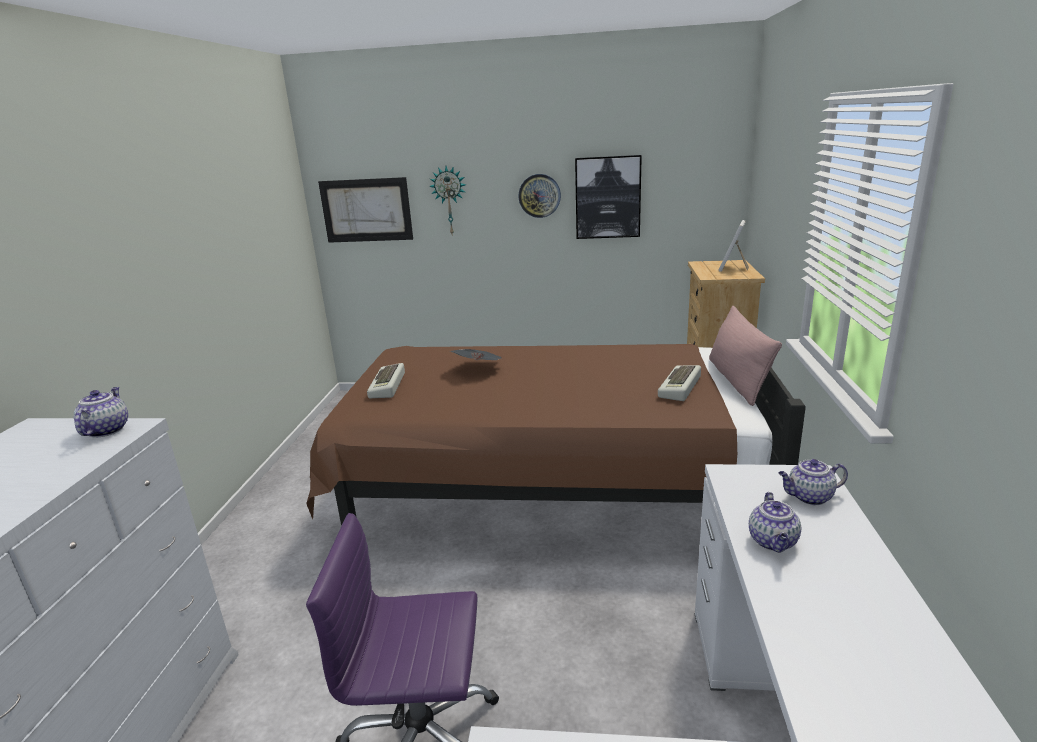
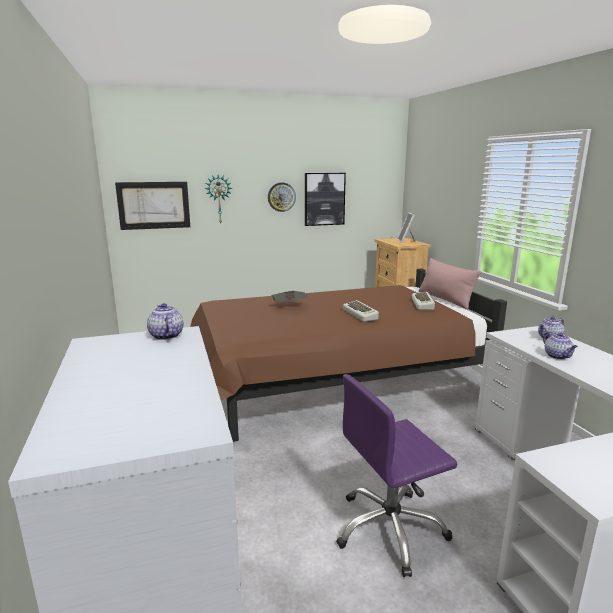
camera: 25 degrees left, 5 degrees down
(388, 386) = (238, 321): keyboard -> keyboard (361, 314)

